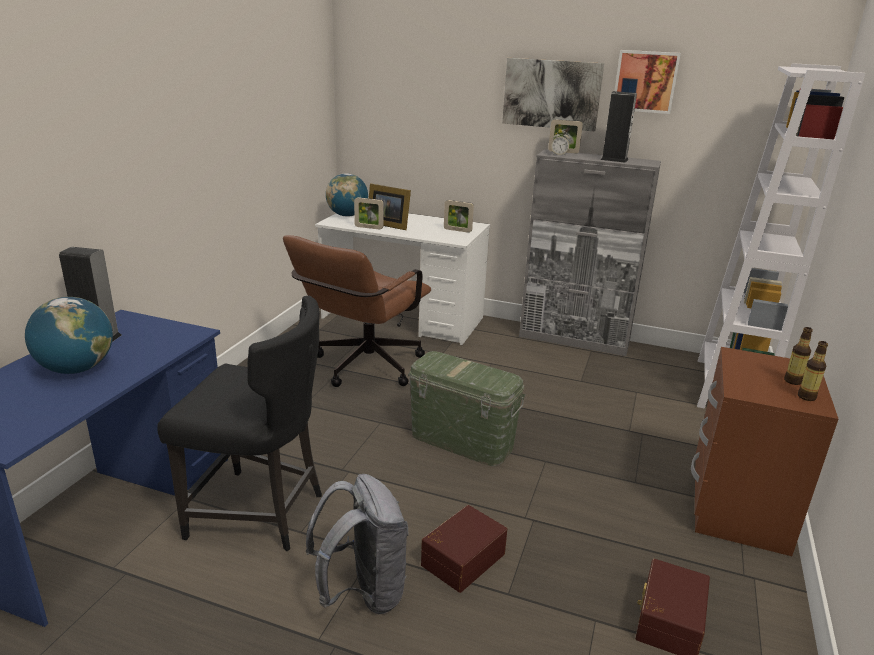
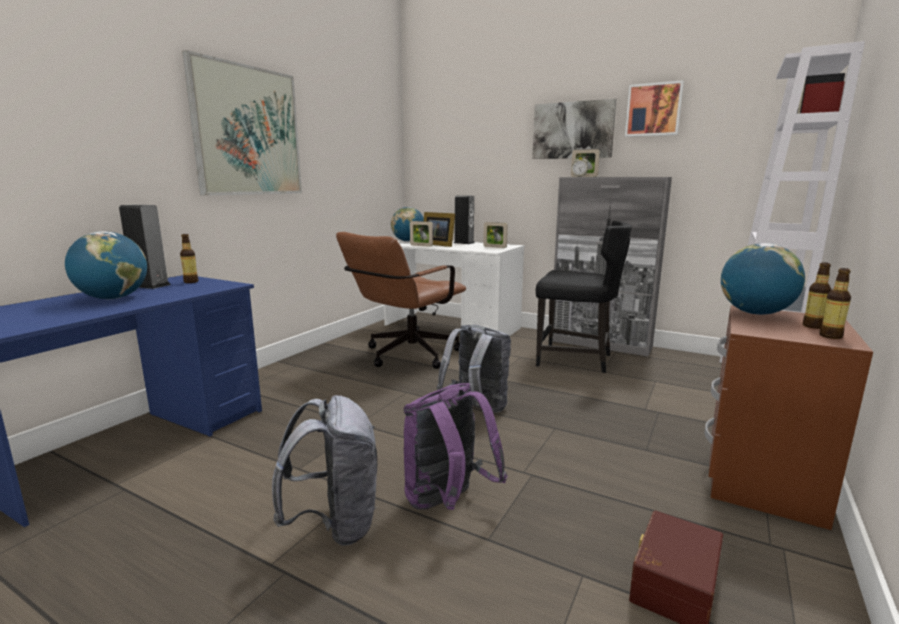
camera: 10 degrees right, 10 degrees down
(141, 327) = (191, 282): none -> bottle
(172, 119) = (247, 131): none -> picture
(260, 513) = (269, 451): black chair -> black chair (576, 360)
(461, 441) = (476, 409): green storage box -> grey backpack
(461, 558) = (447, 502): brown storage box -> purple backpack
(614, 159) = (628, 176): speaker -> speaker (464, 243)
(743, 361) = (755, 313): none -> globe

